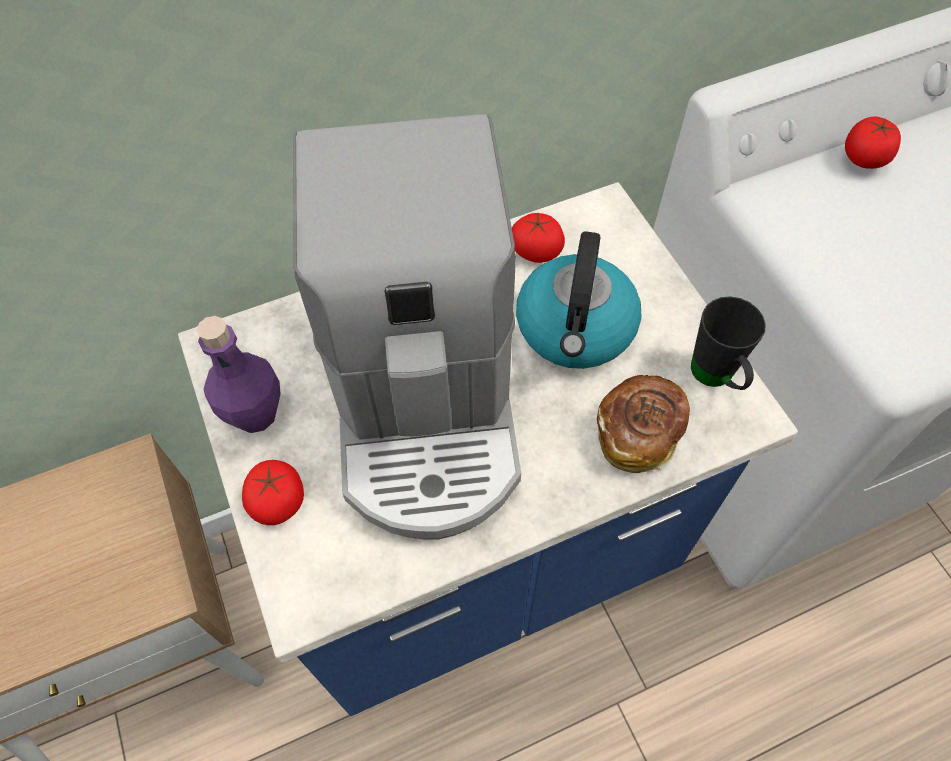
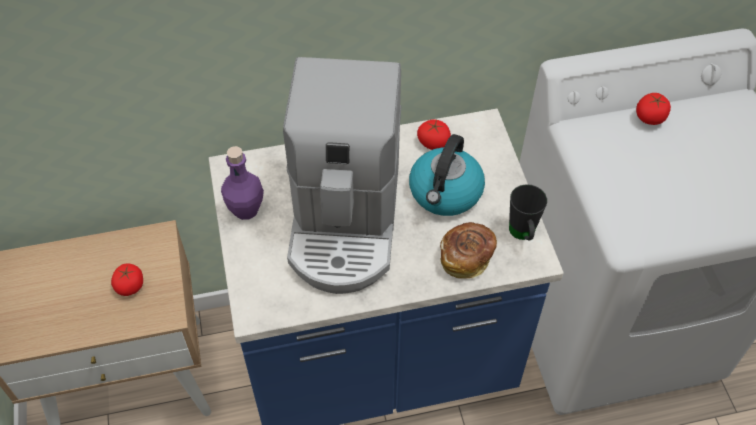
camera: 10 degrees right, 5 degrees down
(278, 501) = (250, 258): tomato -> tomato (130, 285)

